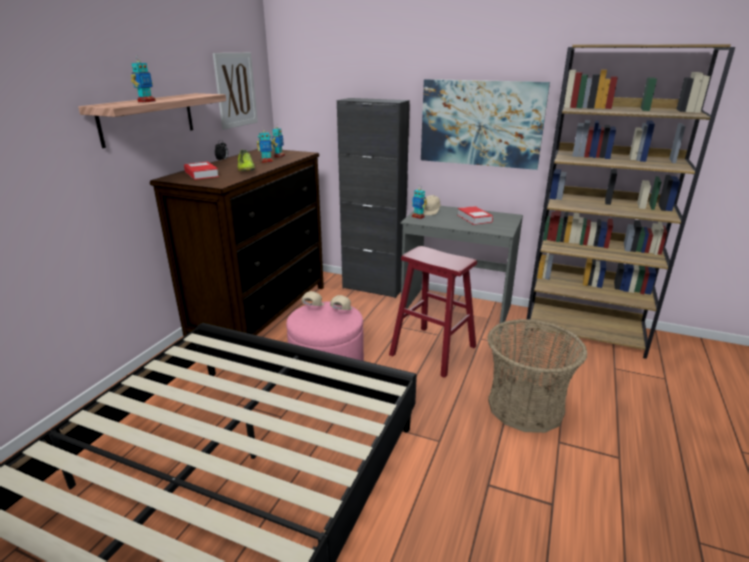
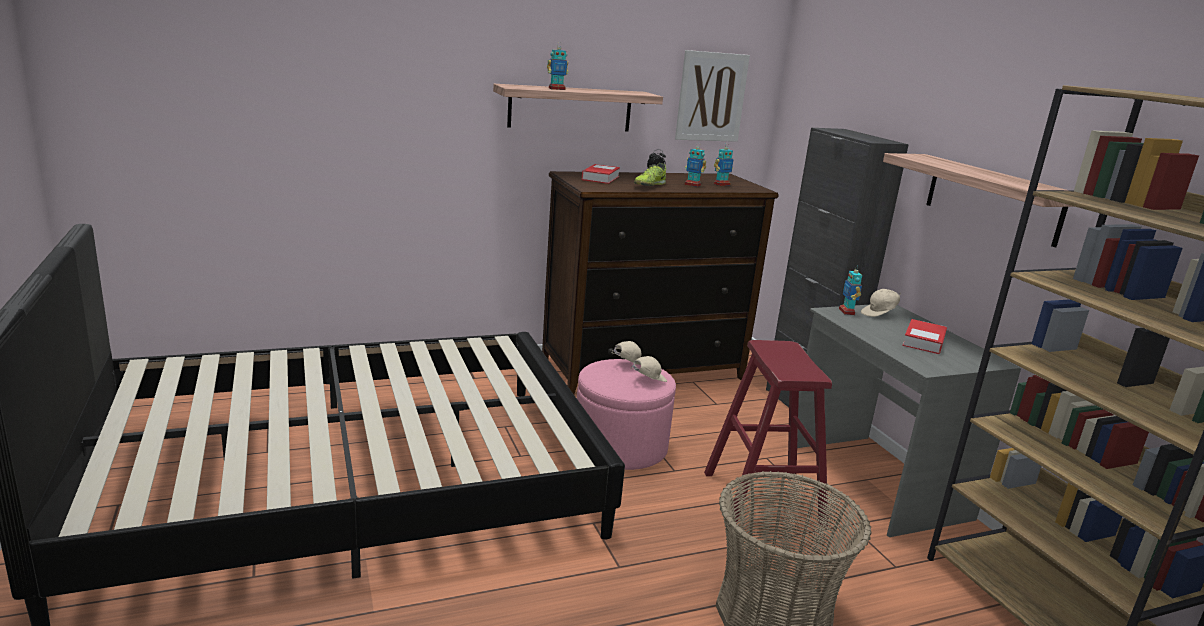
camera: 45 degrees right, 5 degrees down
(481, 123) = (992, 198): picture -> shelf

